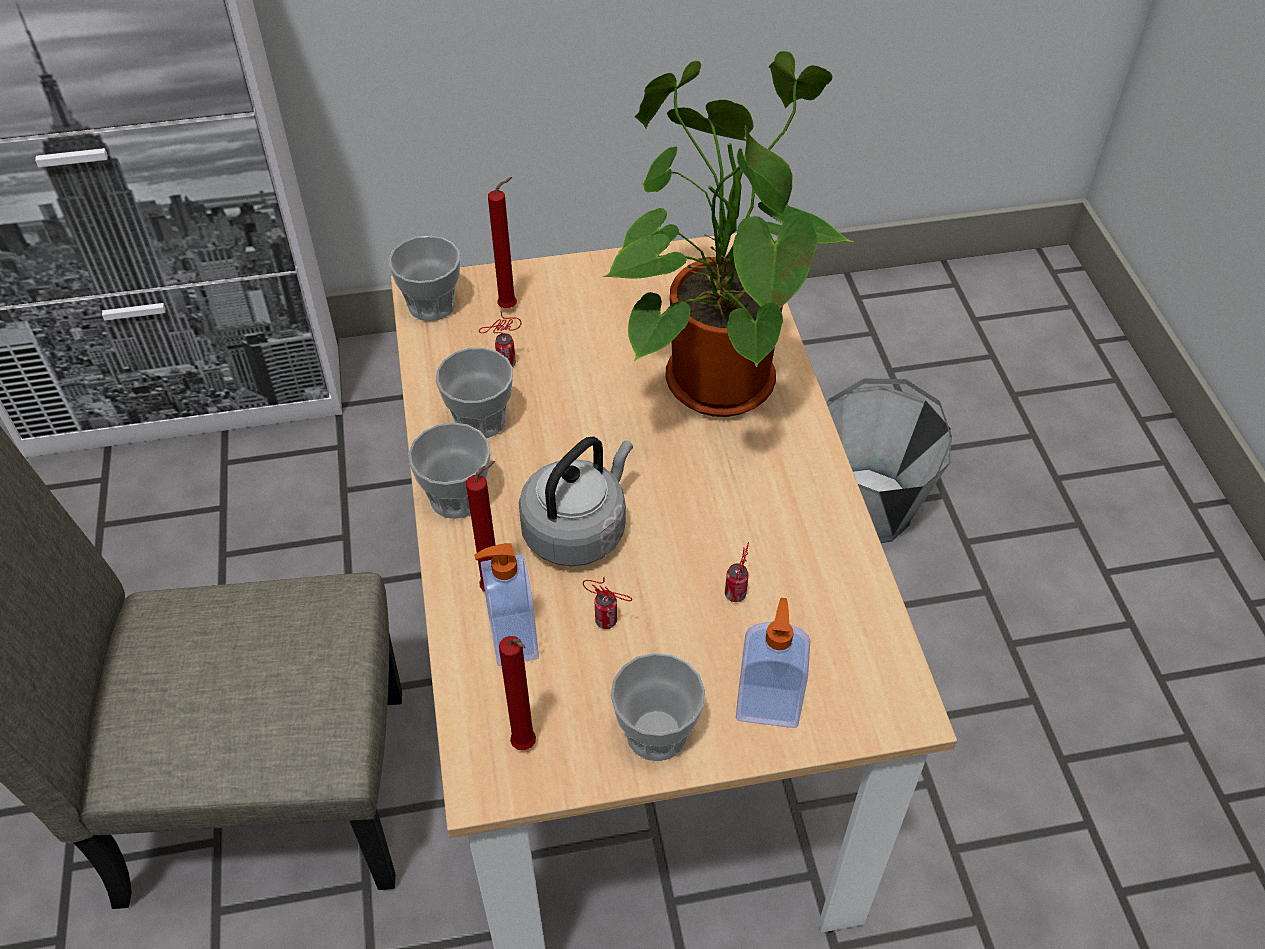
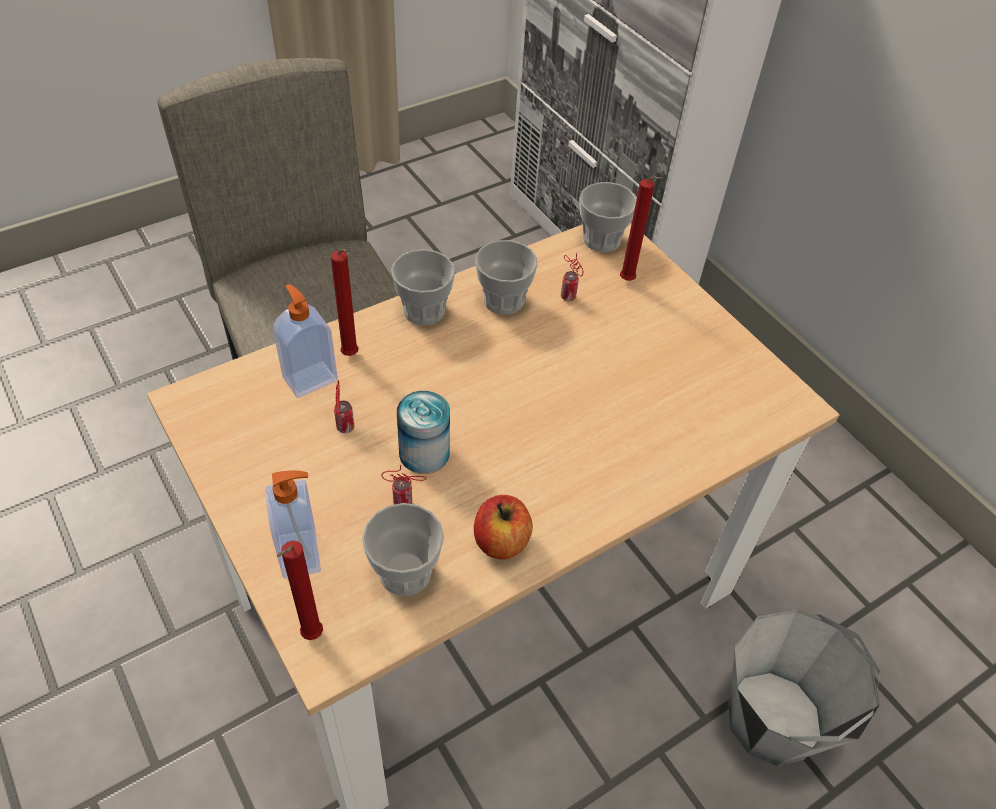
camera: 65 degrees right, 0 degrees up
(526, 747) = (220, 414): red candle -> red candle (310, 637)
(578, 529) = (425, 386): grey kettle -> none
(656, 733) = (253, 486): cup -> cup (405, 572)
(674, 557) = (424, 453): none -> can
(712, 373) = (636, 426): potted plant -> none
(813, 525) = (501, 541): none -> apple

